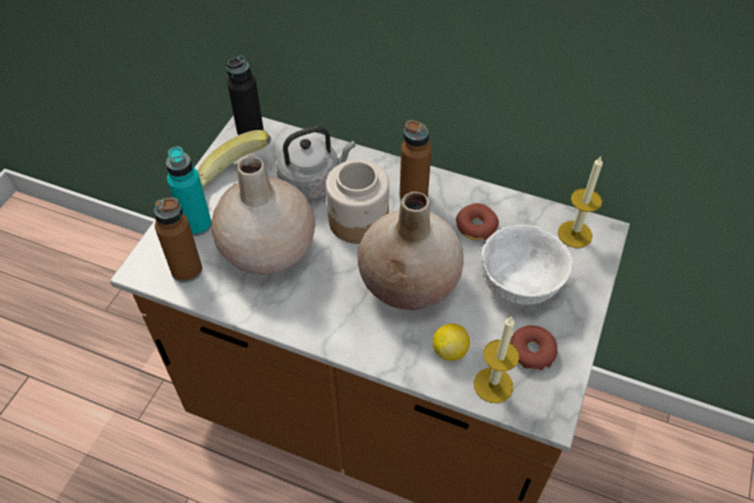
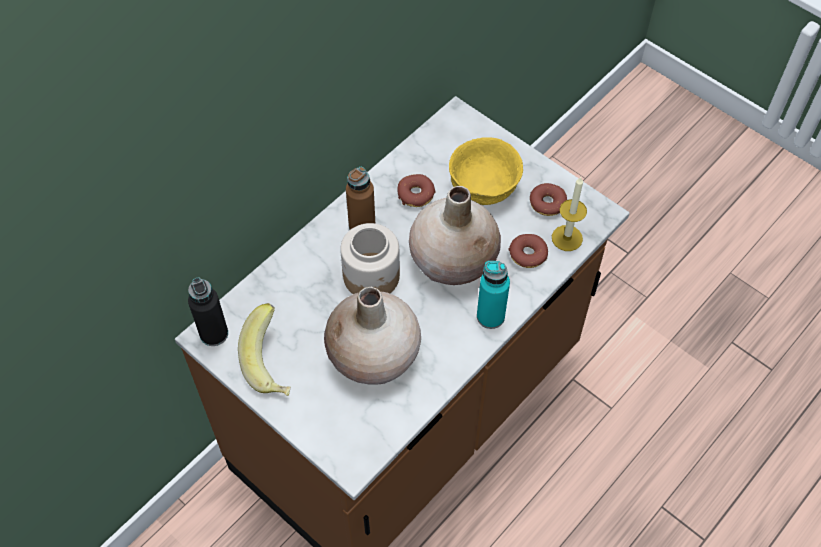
camera: 70 degrees left, 5 degrees up
(187, 270) = (370, 426): brown bottle -> none
(197, 224) = (318, 407): turquoise bottle -> turquoise bottle (490, 316)
(313, 182) = (309, 298): grey kettle -> none
(450, 350) = (527, 254): lemon -> donut
(519, 284) = (484, 188): white bowl -> yellow bowl
(574, 234) = (451, 133): candle -> none

